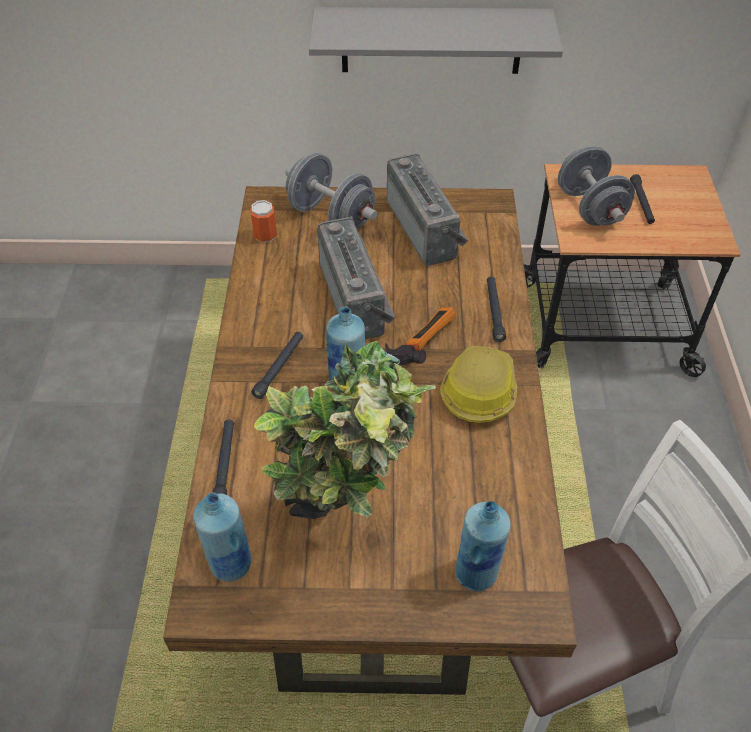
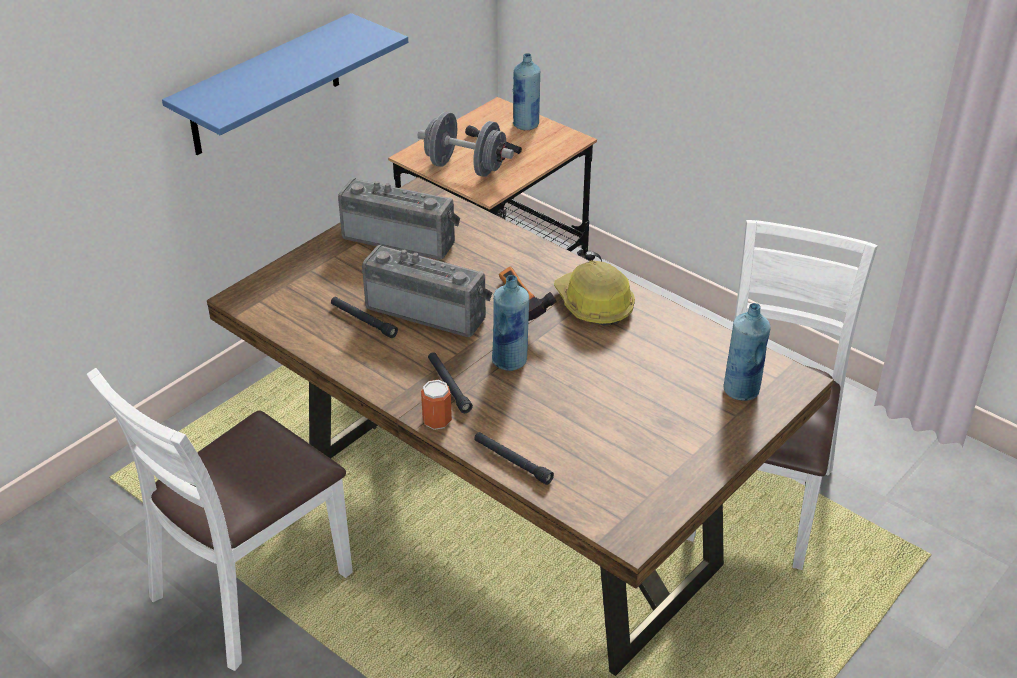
camera: 50 degrees left, 10 degrees down
(178, 412) = (250, 588): none -> white chair
(230, 564) = (610, 503): blue bottle -> blue bottle (526, 125)
(265, 235) = (287, 320): can -> can (437, 421)
(331, 216) = (317, 275): grey dumbbell -> none
(345, 528) = (641, 430): potted plant -> none
(431, 40) = (265, 86): grey shelf -> blue shelf
(494, 311) = (529, 256): black flashlight -> black flashlight (363, 321)

